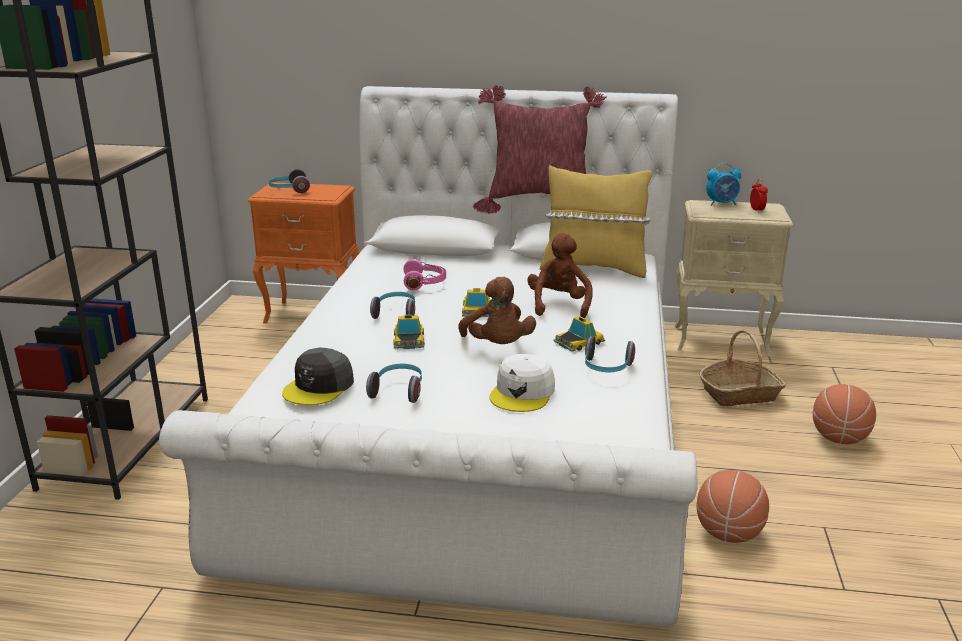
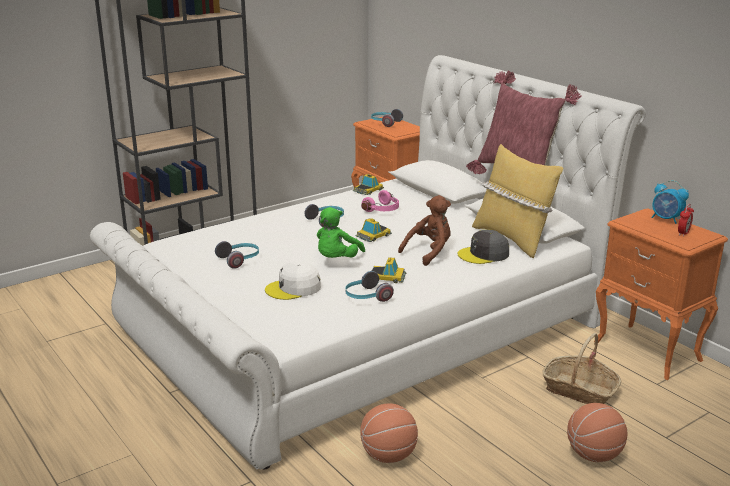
camera: 45 degrees right, 0 degrees up
(319, 386) = (209, 242): grey cap -> grey cap (484, 254)
(409, 340) = (299, 237): toy car -> toy car (368, 190)
(497, 346) = (337, 259): brown plush toy -> green plush toy
(721, 341) = (648, 351): beige nightstand -> orange nightstand

